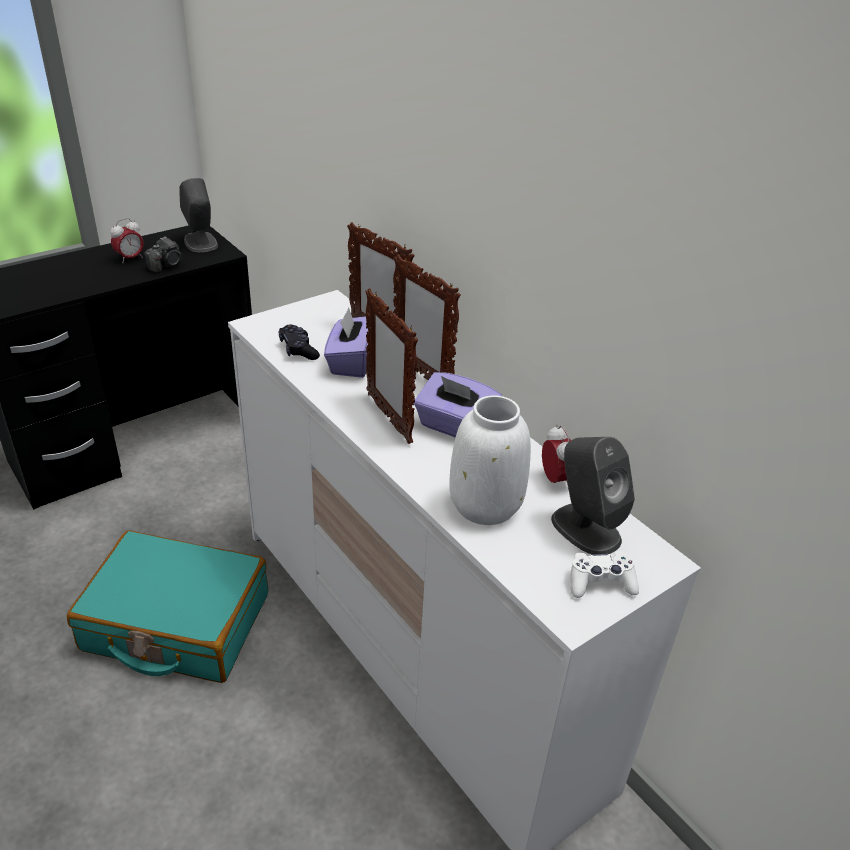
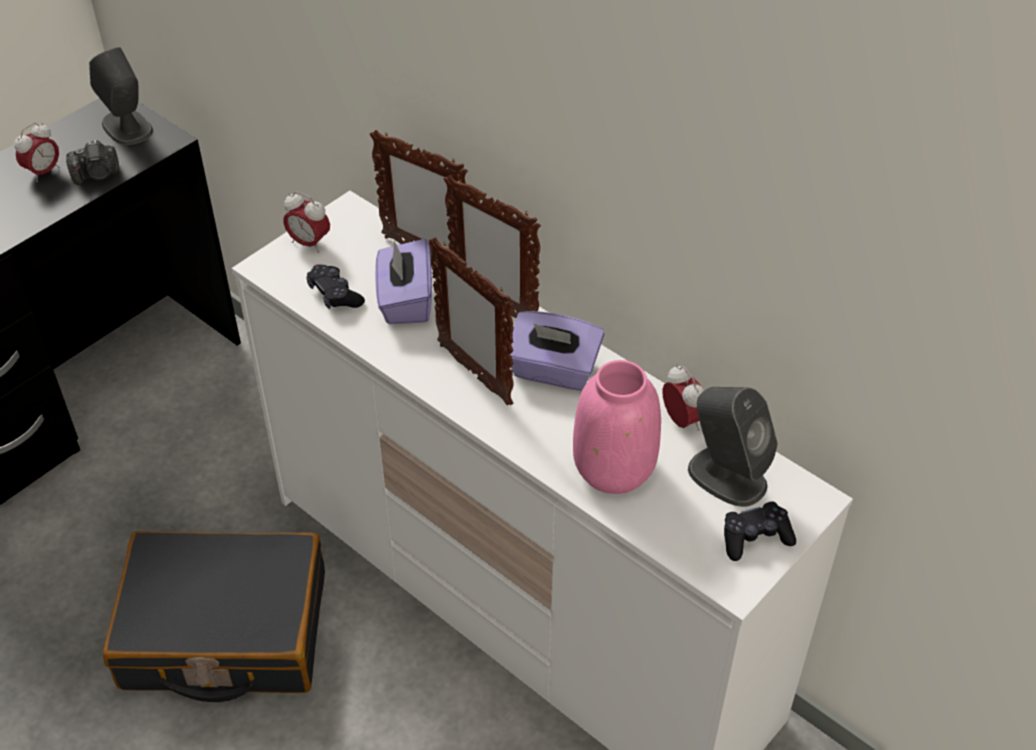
camera: 10 degrees left, 10 degrees up
(166, 265) = (97, 175): camera -> camera turned 45 degrees clockwise
(176, 623) = (224, 631): turquoise suitcase -> black suitcase
(293, 316) = (309, 243): none -> alarm clock
(484, 505) = (612, 468): white vase -> pink vase
(600, 582) = (755, 538): white game controller -> black game controller

